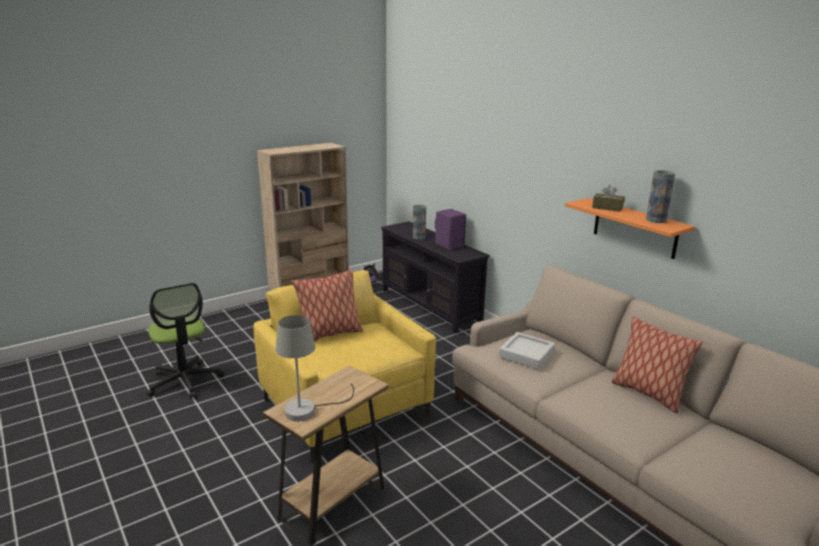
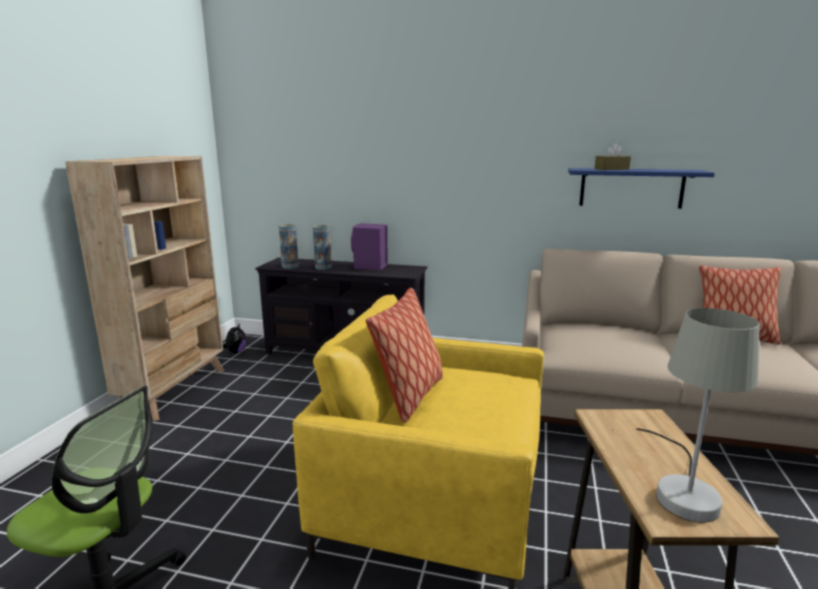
camera: 40 degrees left, 5 degrees down
(526, 354) = (603, 343): grey tray -> none
(634, 228) = (631, 188): orange shelf -> blue shelf
(656, 220) = (671, 170): vase -> vase (290, 266)

